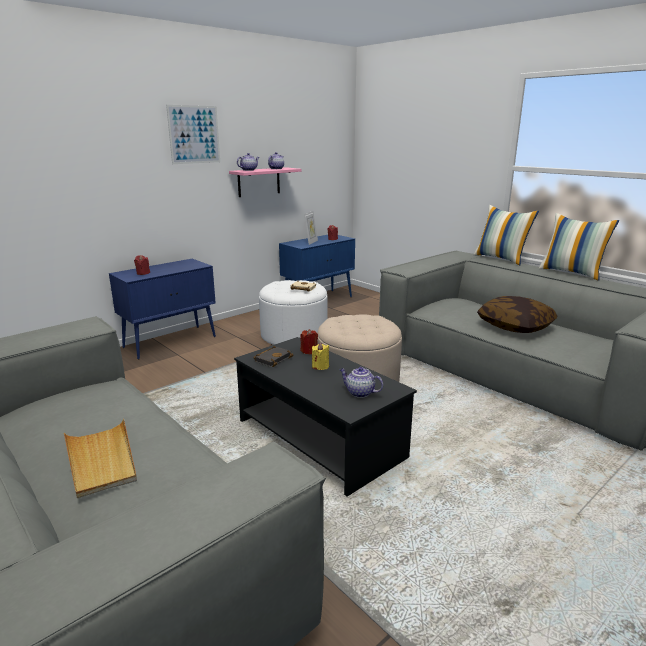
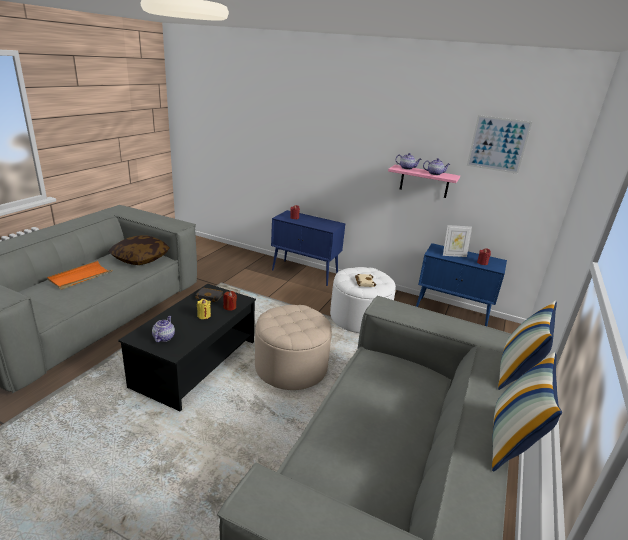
camera: 65 degrees right, 5 degrees up
(101, 460) = (80, 277): beige tray -> orange tray
(194, 134) = (369, 128): picture -> picture (498, 144)
(514, 326) = (366, 422): pillow -> pillow (140, 258)

